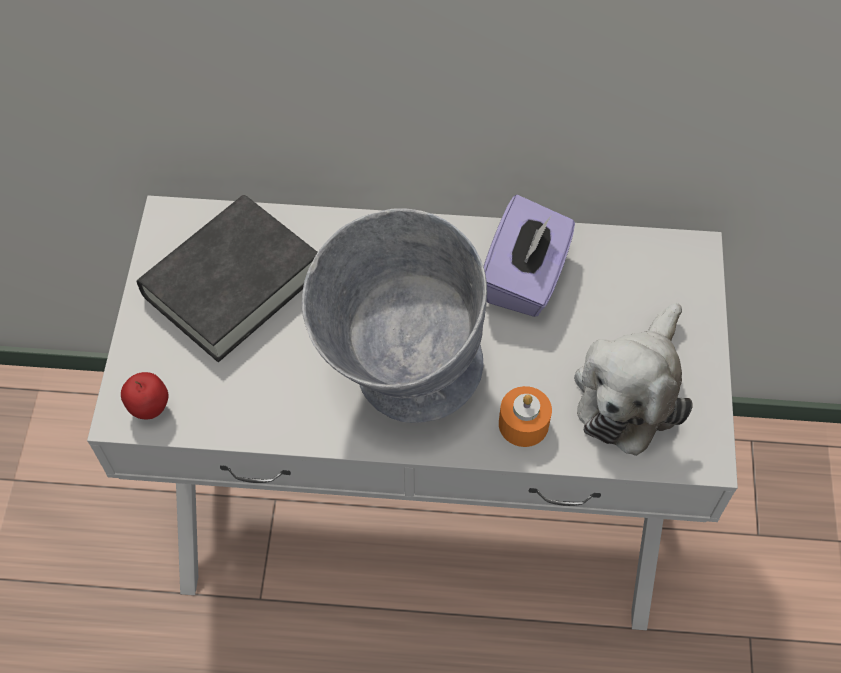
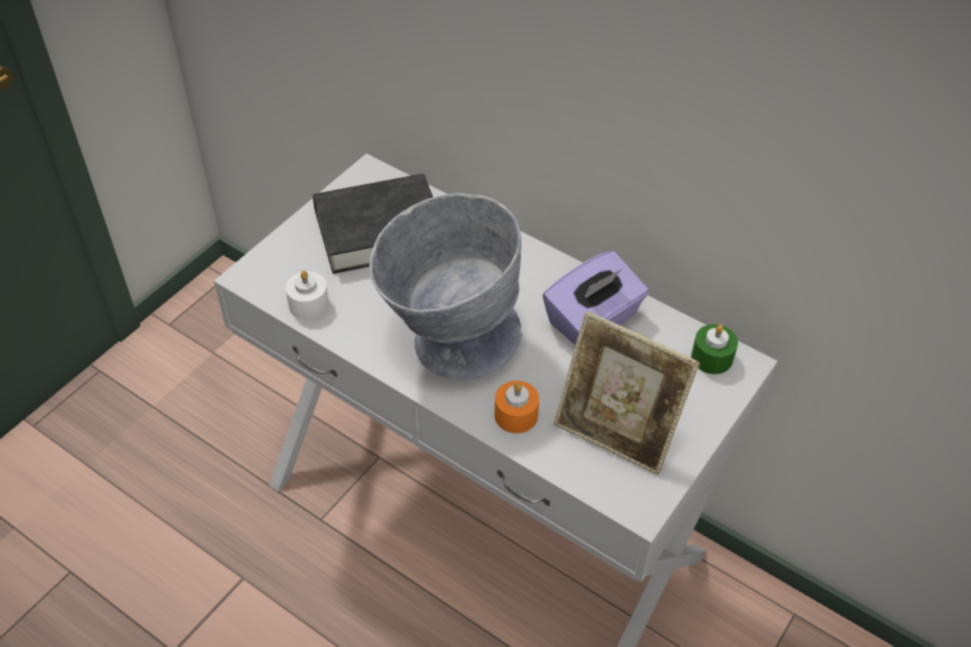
camera: 30 degrees right, 10 degrees down
(150, 409) = (267, 281): apple -> none
(218, 412) = (308, 304): none -> white candle
(630, 391) = (616, 434): plush toy -> picture frame
(662, 260) = (712, 357): none -> green candle

